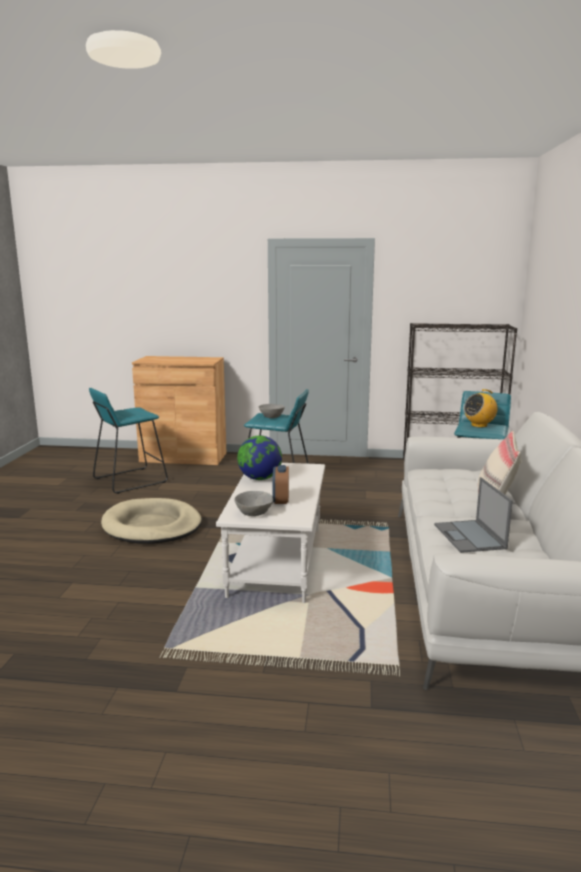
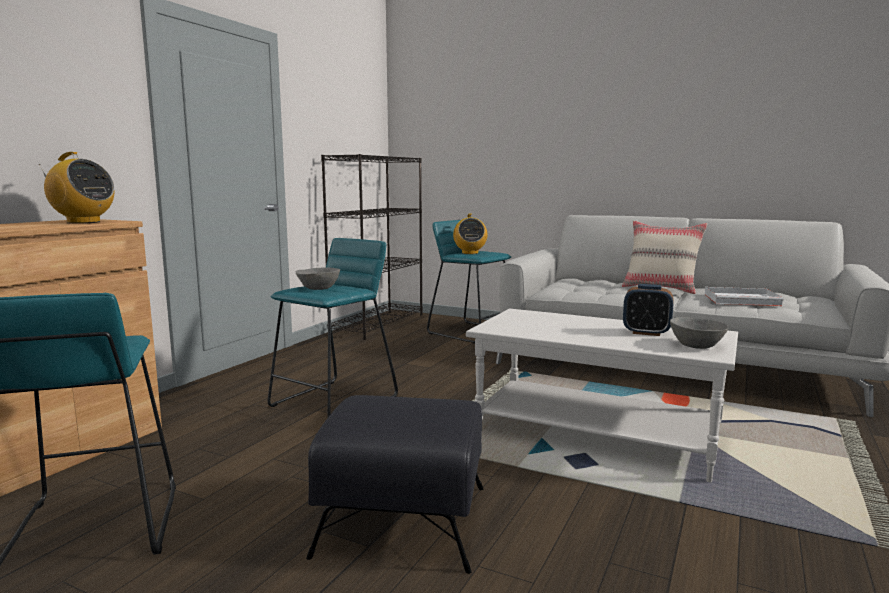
camera: 70 degrees left, 5 degrees down
(152, 526) = (405, 520): beige dog bed -> black ottoman
(198, 361) = (83, 222): none -> radio
(259, 478) = (553, 333): globe -> none
(470, 537) = (743, 300): laptop -> white tray

